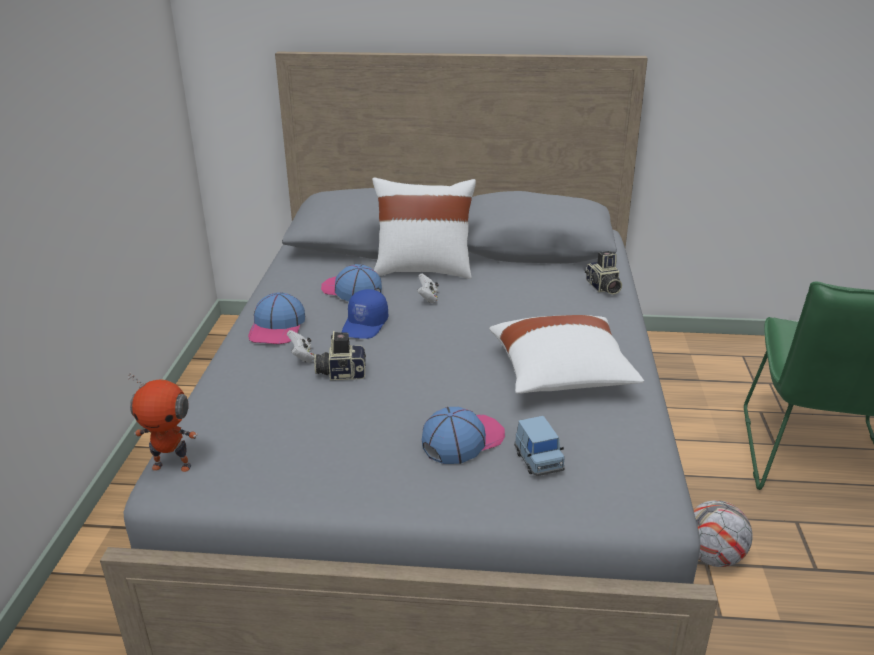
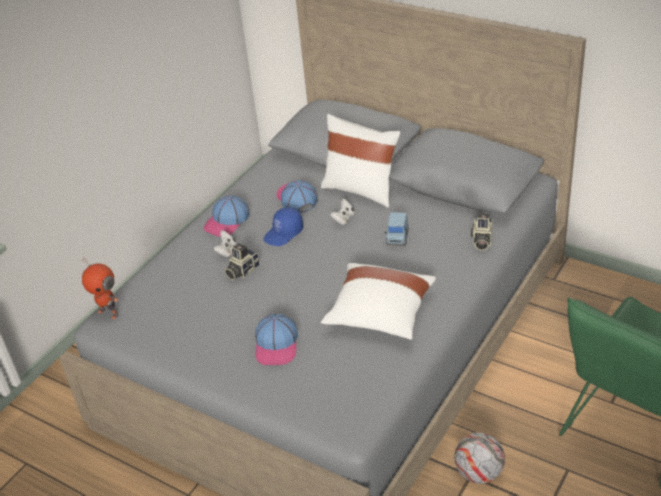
camera: 30 degrees right, 10 degrees up
(341, 372) = (241, 271): camera -> camera turned 75 degrees counterclockwise
(462, 440) = (277, 345): cap -> cap turned 105 degrees clockwise
(538, 461) = (310, 374): blue toy car -> blue toy car (397, 237)

